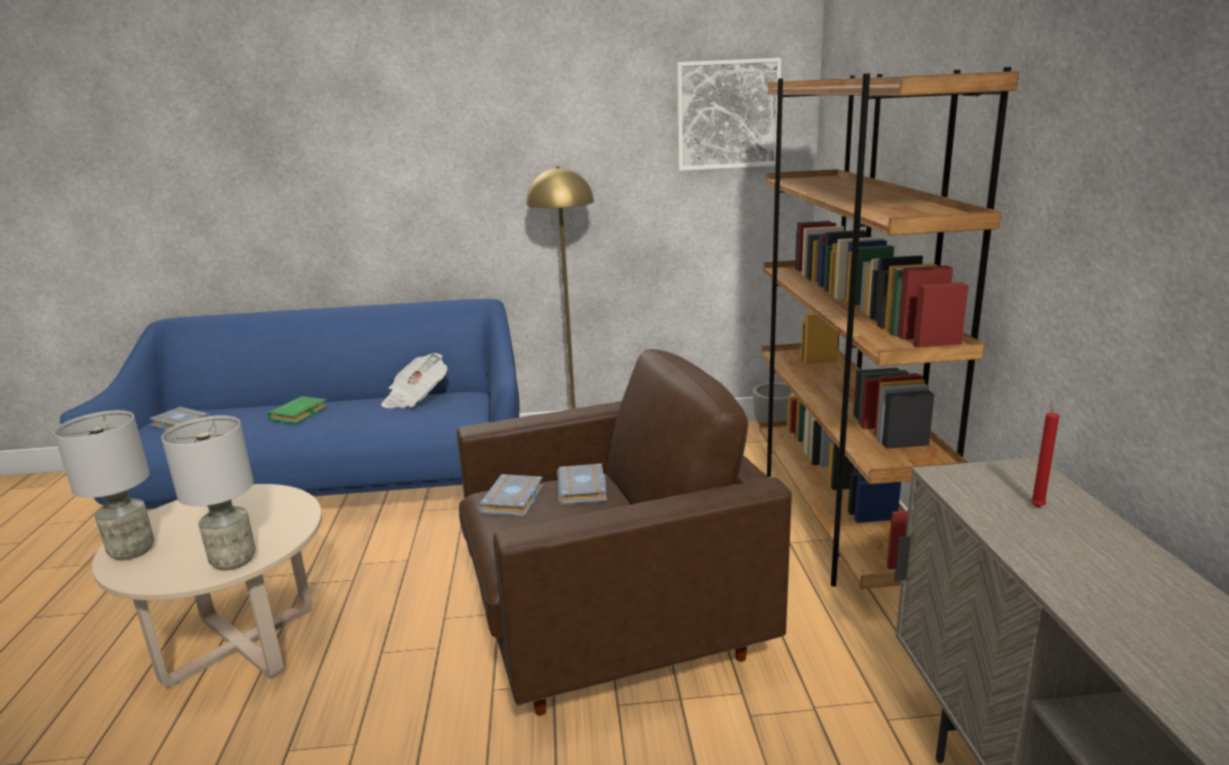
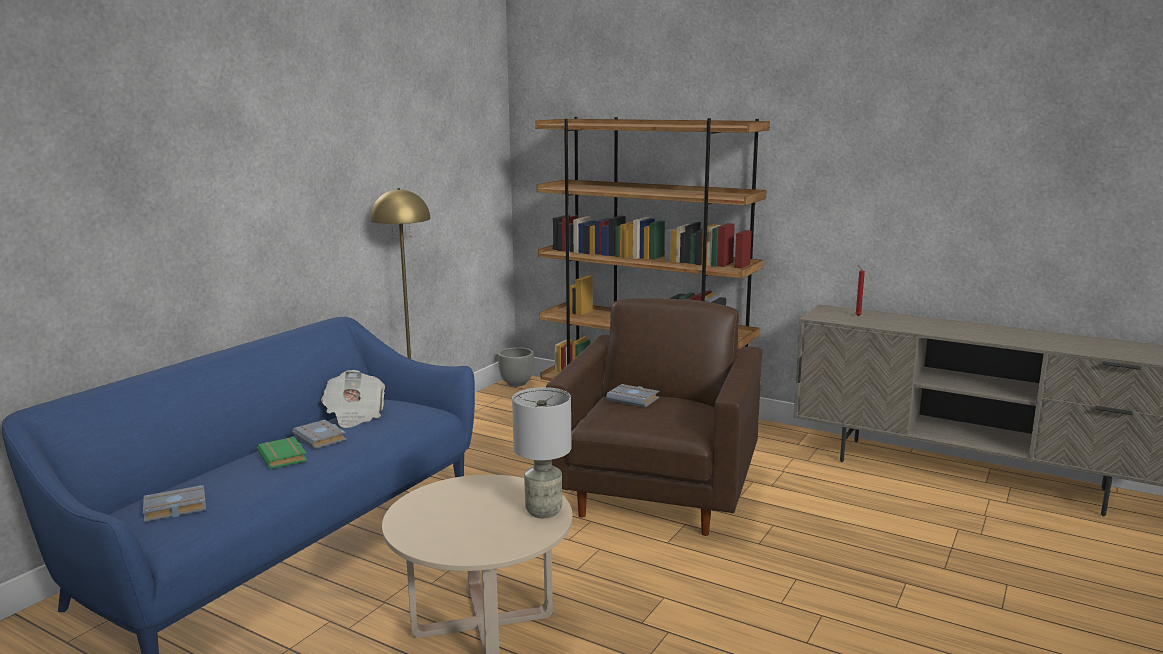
camera: 55 degrees left, 5 degrees down
(132, 551) = (458, 547): grey table lamp -> none
(514, 501) = (618, 416): grey book -> grey book (322, 438)
(727, 115) = (469, 143): picture -> none

